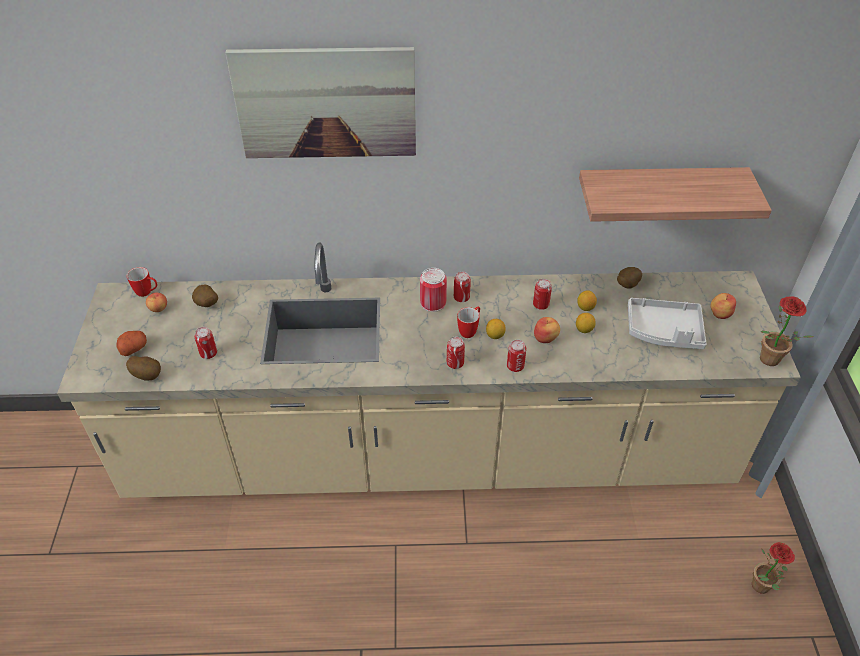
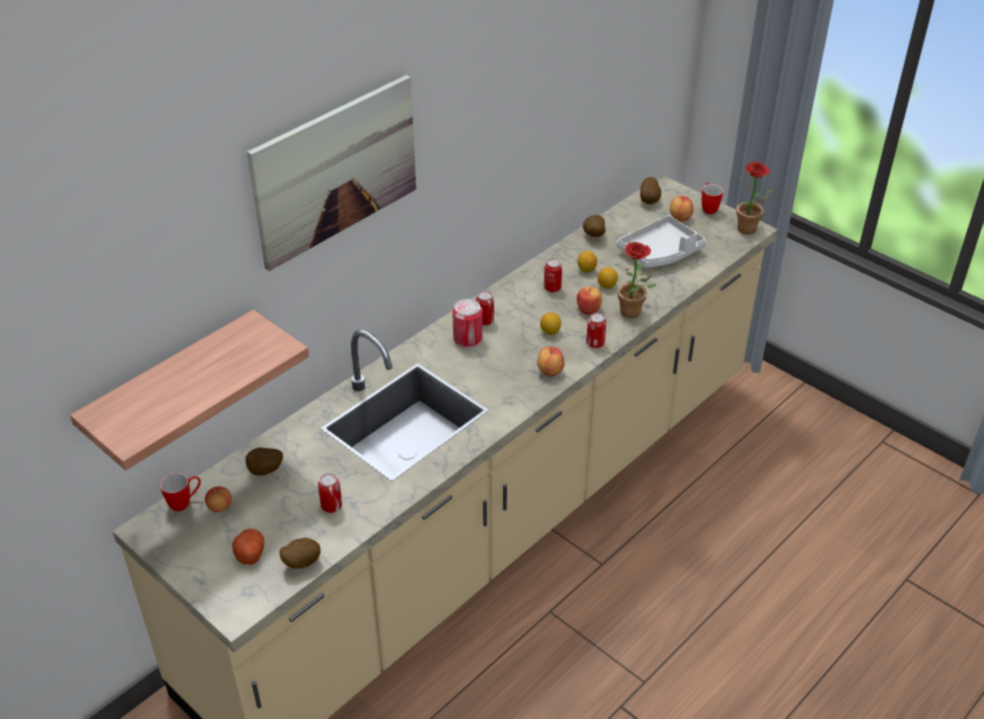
camera: 45 degrees left, 5 degrees down
(455, 363) = (549, 371): can -> apple
(470, 330) = (526, 340): mug -> mug (708, 208)
(658, 194) = (590, 135): shelf -> shelf (173, 389)
(712, 285) = (649, 201): none -> potato
(762, 589) = (824, 434): potted plant -> potted plant (634, 313)

